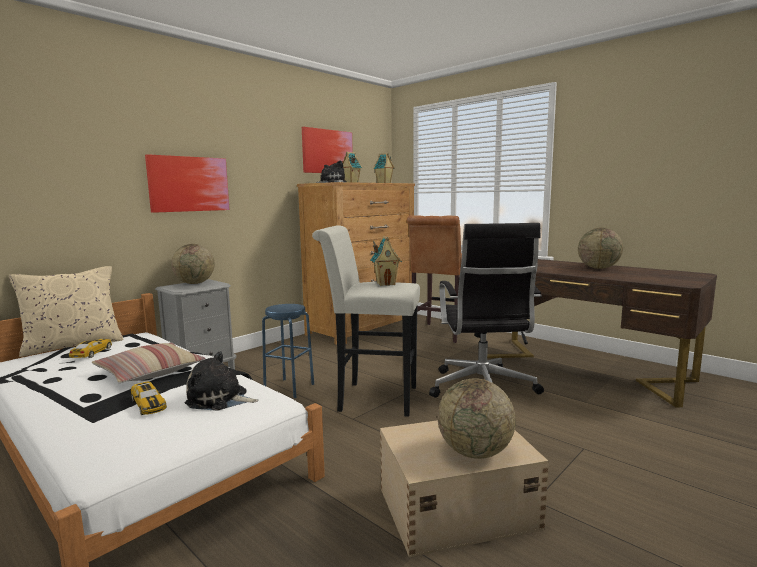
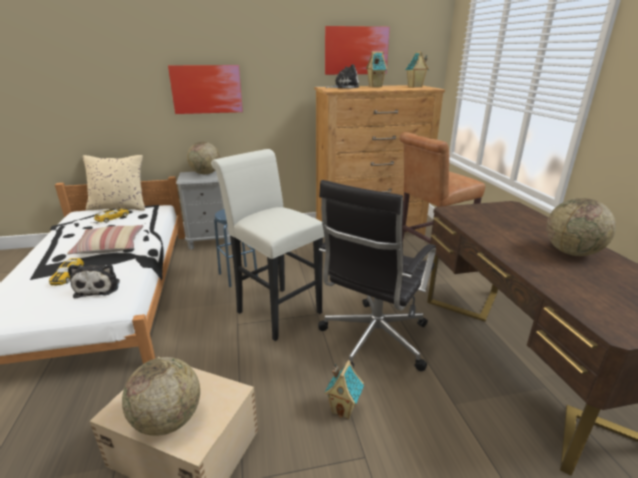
camera: 35 degrees right, 15 degrees up
(220, 399) = (99, 287): plush toy -> plush toy turned 150 degrees counterclockwise
(386, 284) = (281, 217): toy house -> toy house (344, 409)

